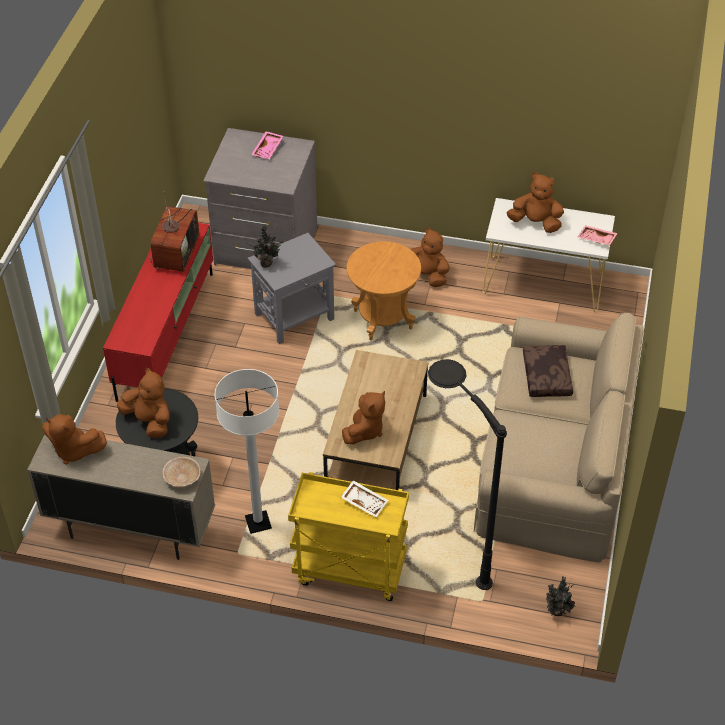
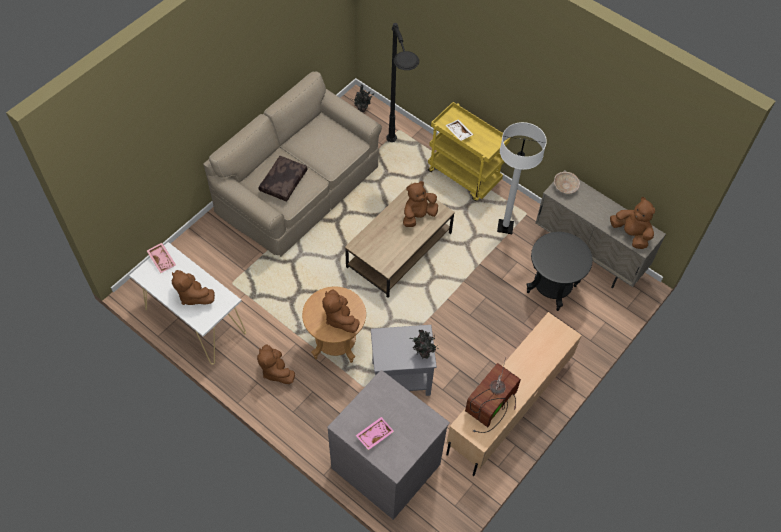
camera: 155 degrees left, 10 degrees up
(149, 421) = (567, 257): brown plush toy -> brown plush toy (339, 318)
(167, 334) = (508, 406): red tv stand -> beige tv stand

